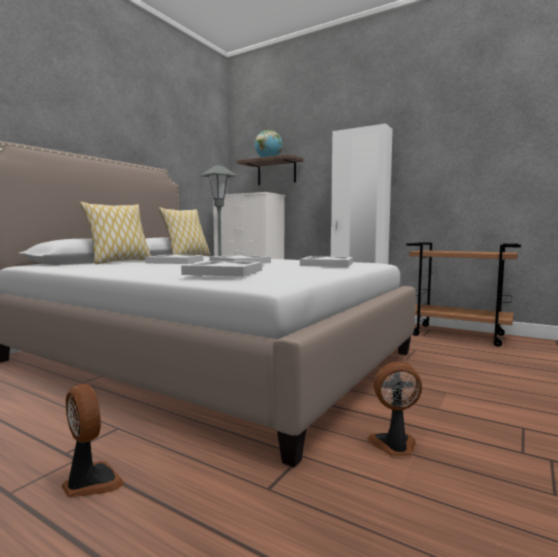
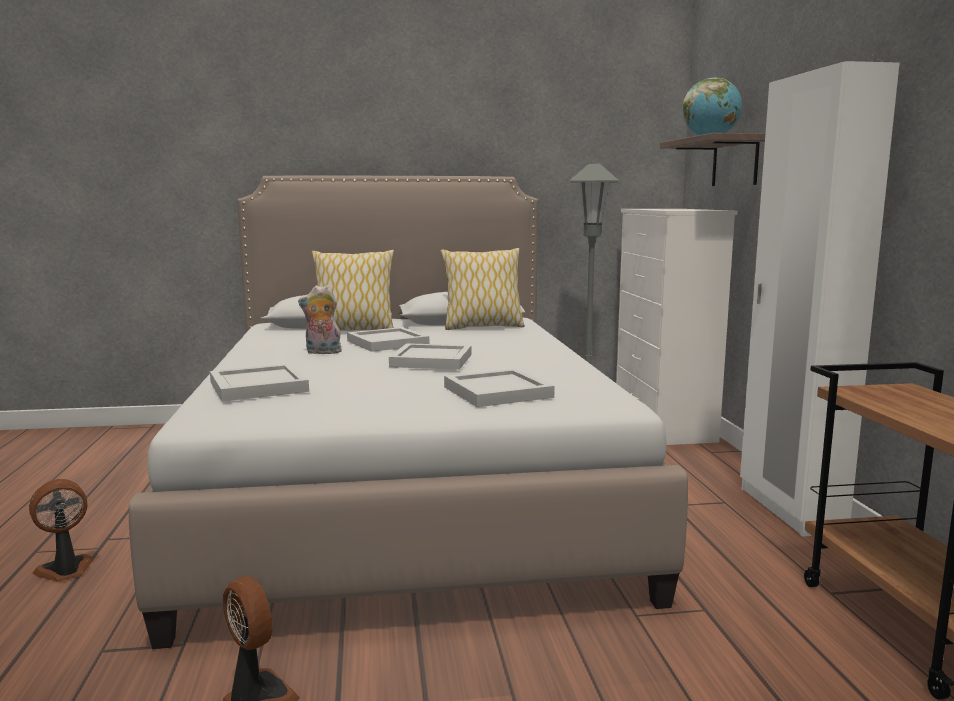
camera: 50 degrees right, 5 degrees up
(90, 482) = (65, 571): fan -> fan turned 135 degrees counterclockwise
(160, 266) = (322, 352): none -> plush toy

